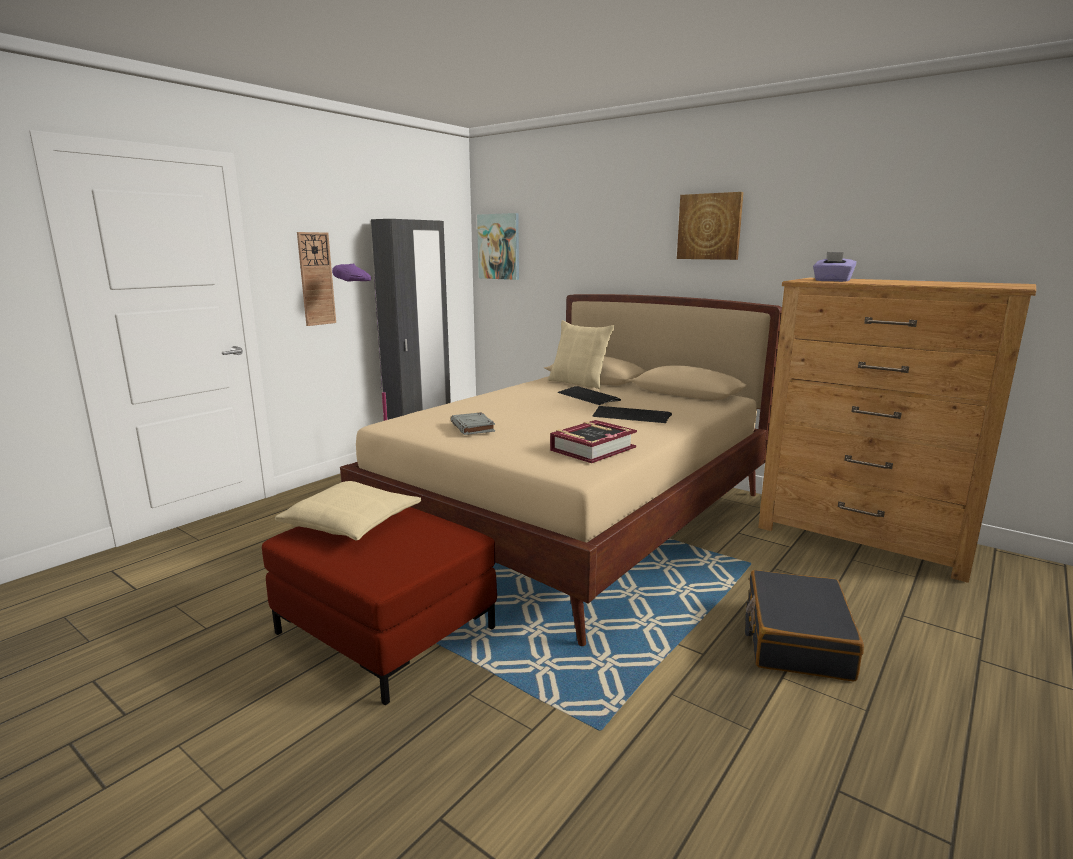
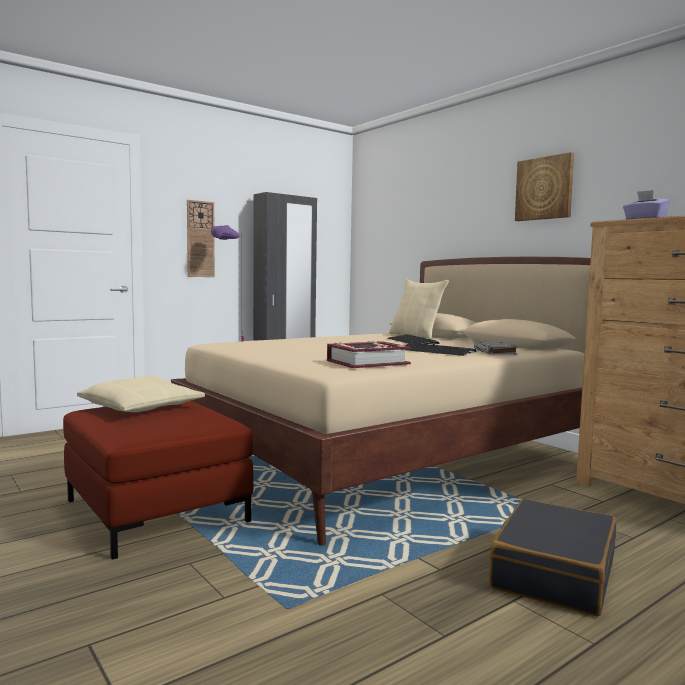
camera: 15 degrees right, 10 degrees down
(473, 427) = (278, 347): grey book -> grey book (495, 352)
(499, 246) = (371, 224): picture -> none

